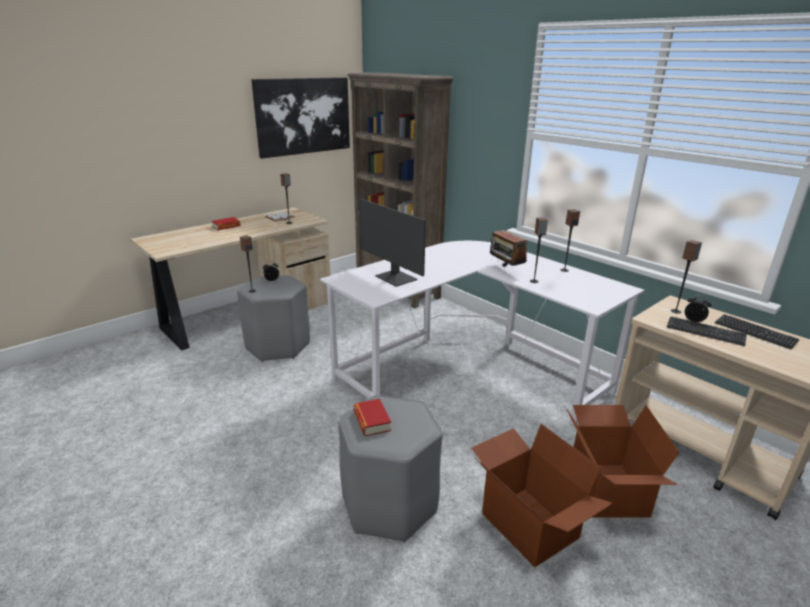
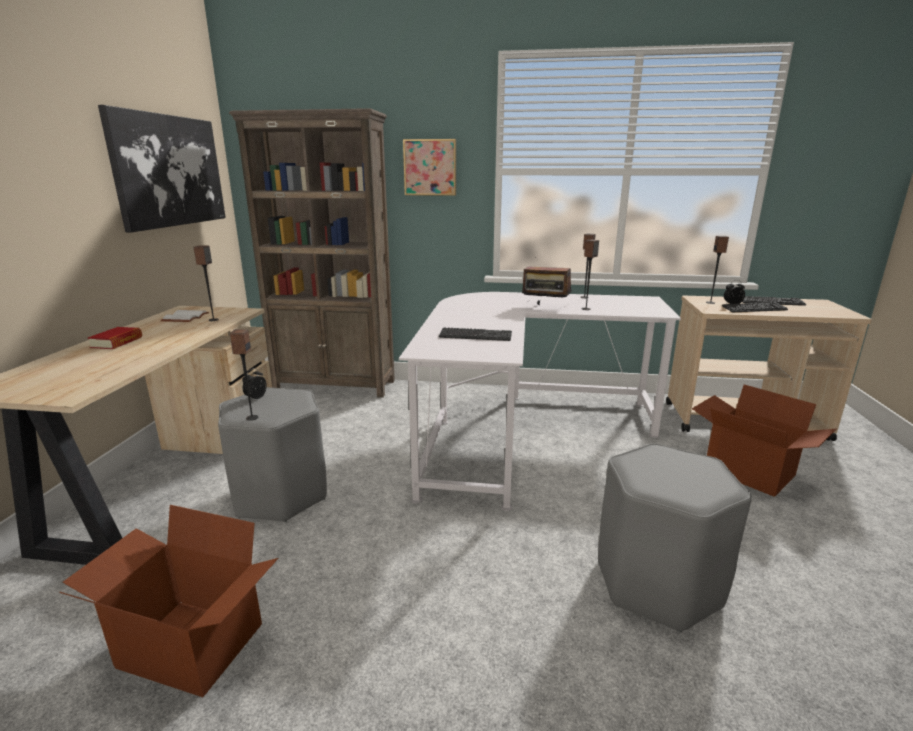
camera: 40 degrees left, 5 degrees down
(372, 421) = (662, 479): book -> none
(395, 278) = (475, 336): monitor -> keyboard
(480, 125) = (430, 167): none -> picture
(528, 526) = (760, 529): cardboard box -> cardboard box (189, 647)

